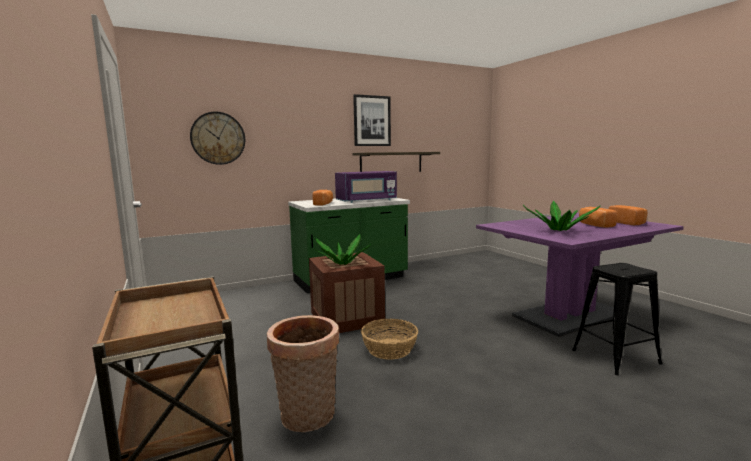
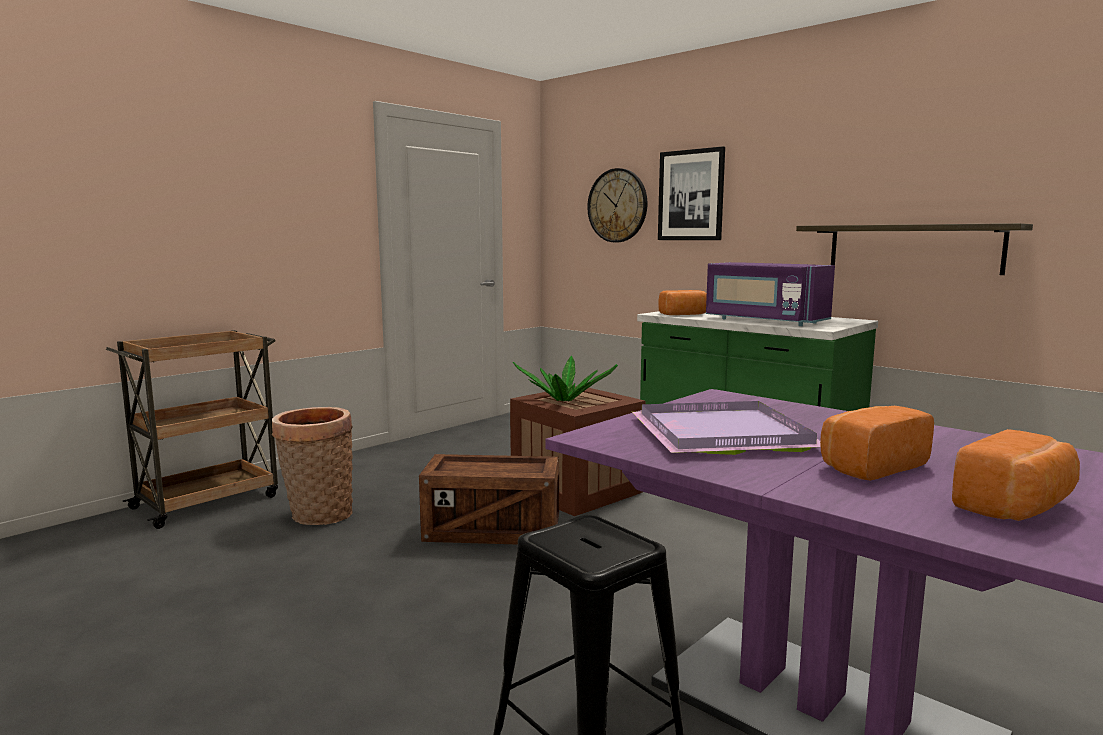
camera: 70 degrees right, 0 degrees up
(372, 121) = (870, 157): picture -> picture (691, 195)
(389, 349) = (492, 530): basket -> crate
(559, 230) = (717, 434): potted plant -> purple tray

